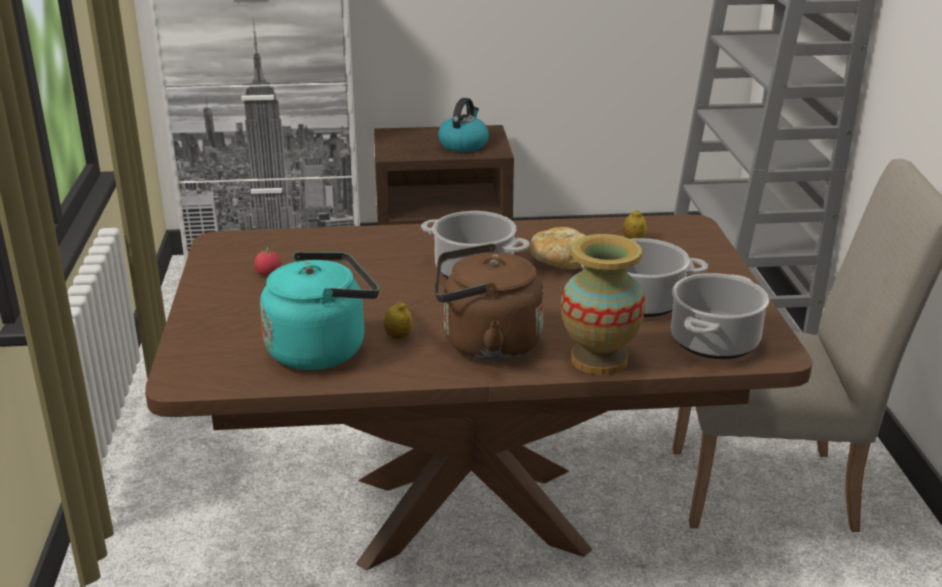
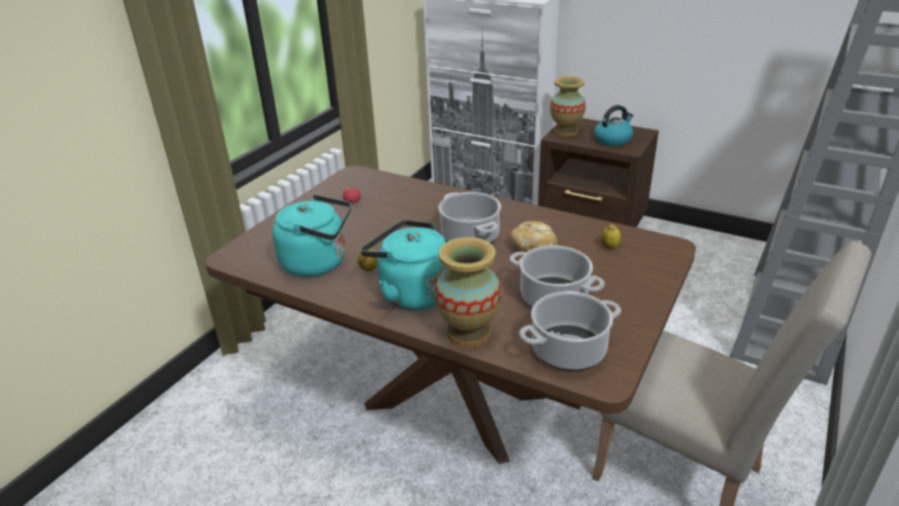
camera: 35 degrees right, 5 degrees up
(396, 147) = (566, 131): none -> vase
(485, 344) = (411, 293): brown kettle -> turquoise kettle

